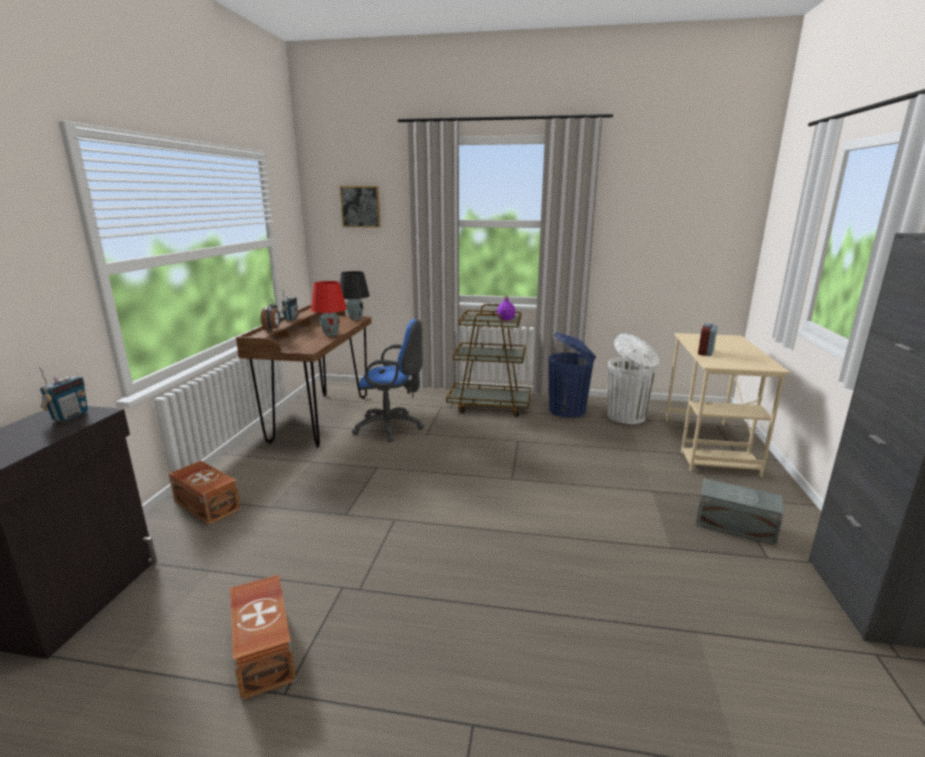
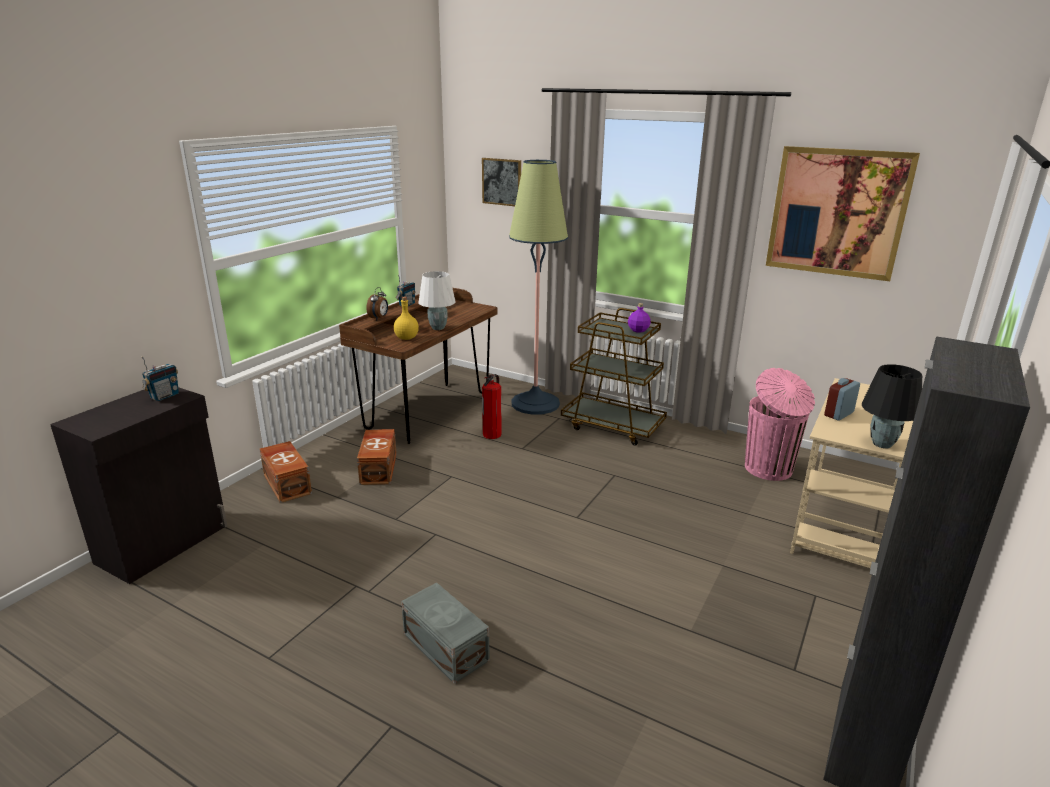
camera: 20 degrees right, 5 degrees up
(266, 649) = (272, 620): brown storage box -> brown storage box (379, 468)
(307, 344) = (407, 338): none -> yellow bottle
(331, 334) = (438, 328): red table lamp -> white table lamp
(355, 318) = (478, 308): black table lamp -> black table lamp (881, 444)
(392, 427) = (492, 434): blue office chair -> fire extinguisher
(414, 399) = (535, 404): none -> floor lamp
(568, 410) = (702, 448): blue trash can -> none
(627, 417) = (769, 469): white trash can -> pink trash can
(650, 208) = (837, 212): none -> picture
(736, 526) = (789, 627): grey storage box -> grey storage box (445, 648)

